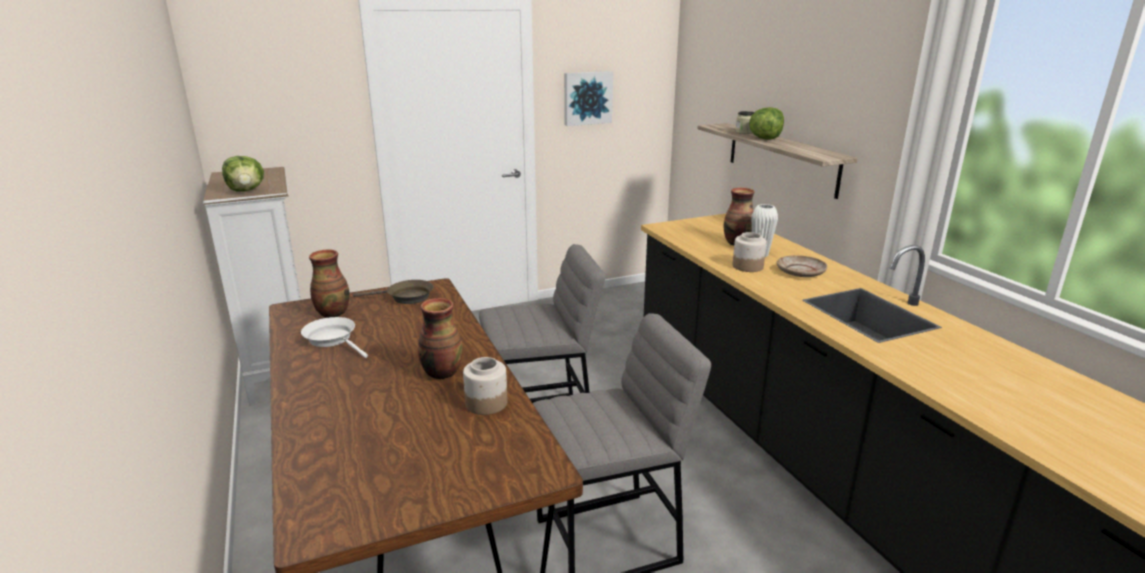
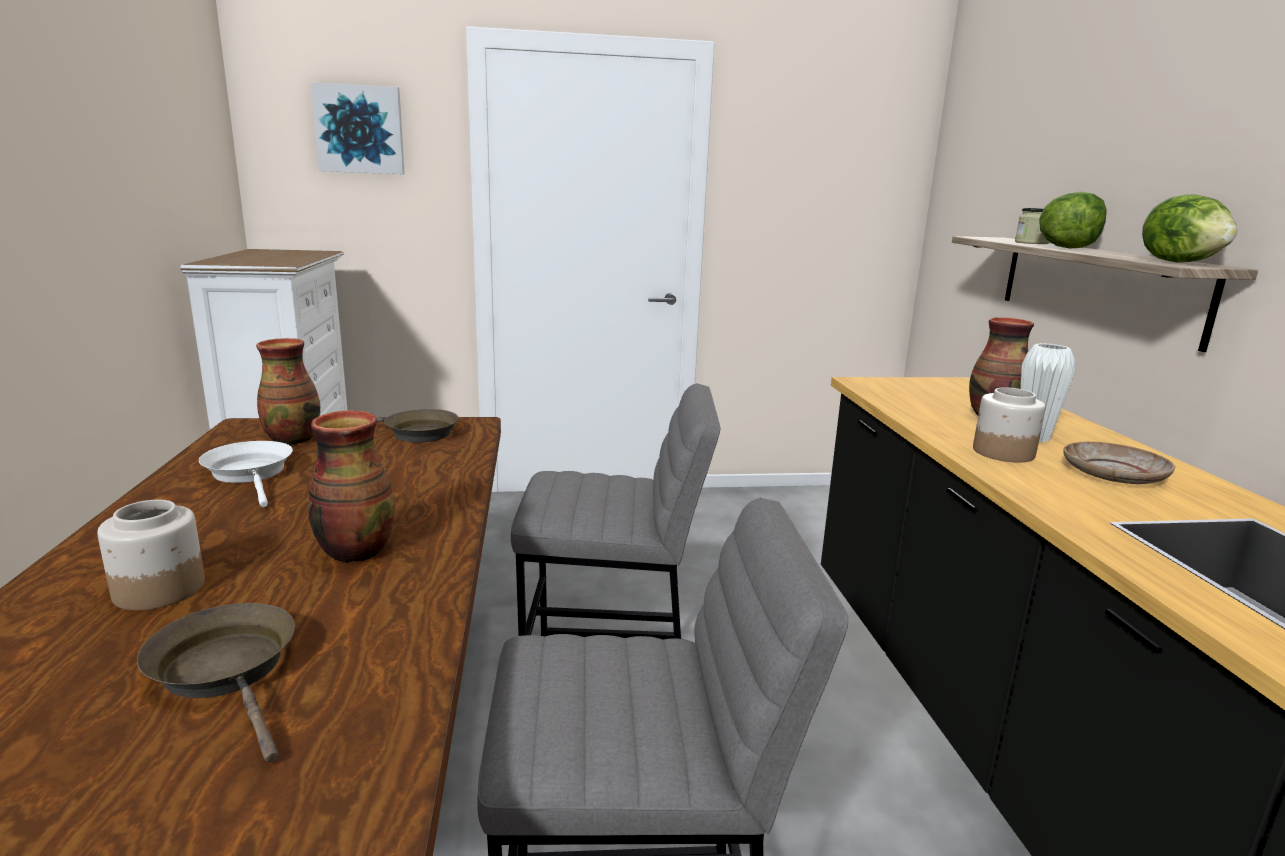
camera: 15 degrees right, 5 degrees down
(246, 191) = (251, 262): lettuce -> lettuce (1181, 262)
(438, 436) = (228, 672): none -> brown frying pan
(486, 403) = (376, 622): jar -> jar (158, 590)
(587, 98) = (788, 199): picture -> picture (360, 130)

